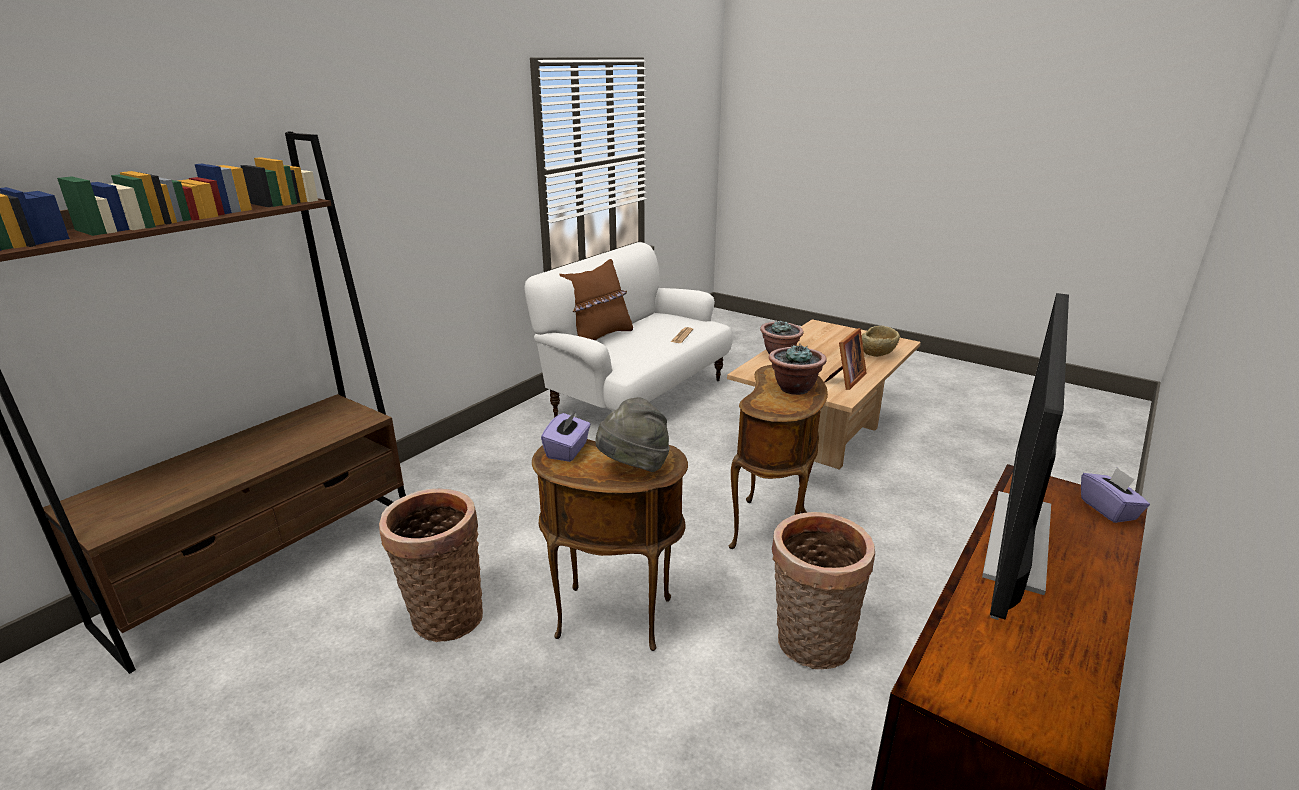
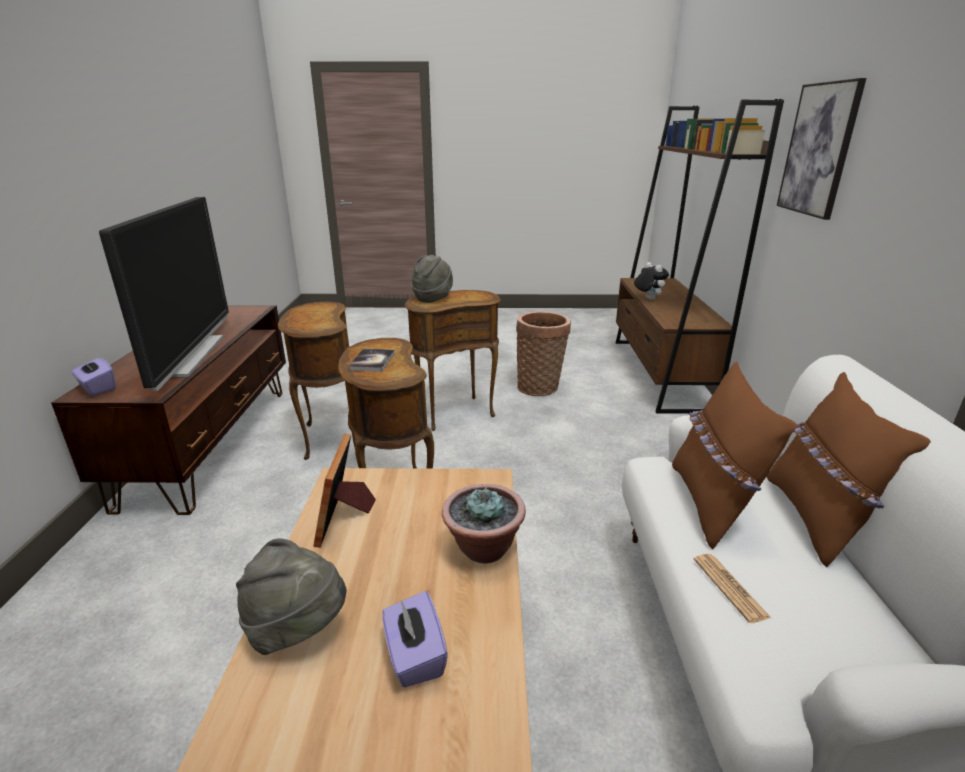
camera: 145 degrees right, 0 degrees up
(251, 469) = (648, 299): none -> plush toy
(361, 174) = (818, 149): none -> picture
(568, 450) = (479, 296): purple tissue box -> purple tissue box (414, 656)
(633, 352) = (712, 504): none -> brown pillow
(794, 388) = (372, 361): potted plant -> book
(810, 645) = (330, 439): basket -> brown side table
(877, 355) = (298, 629): beige bowl -> grey hat

